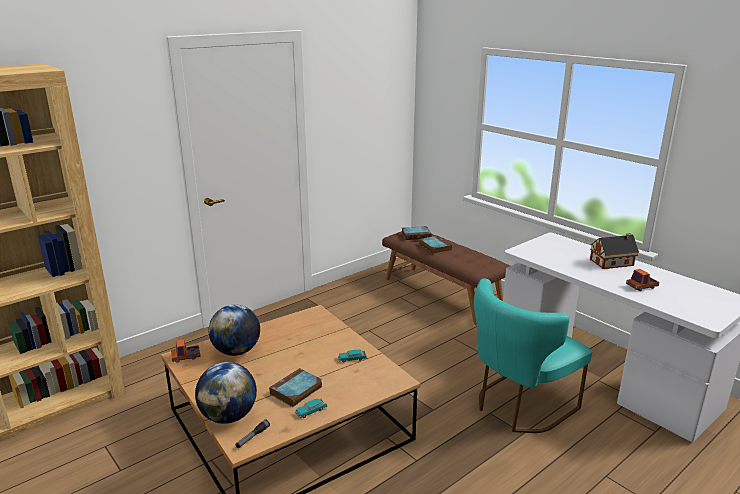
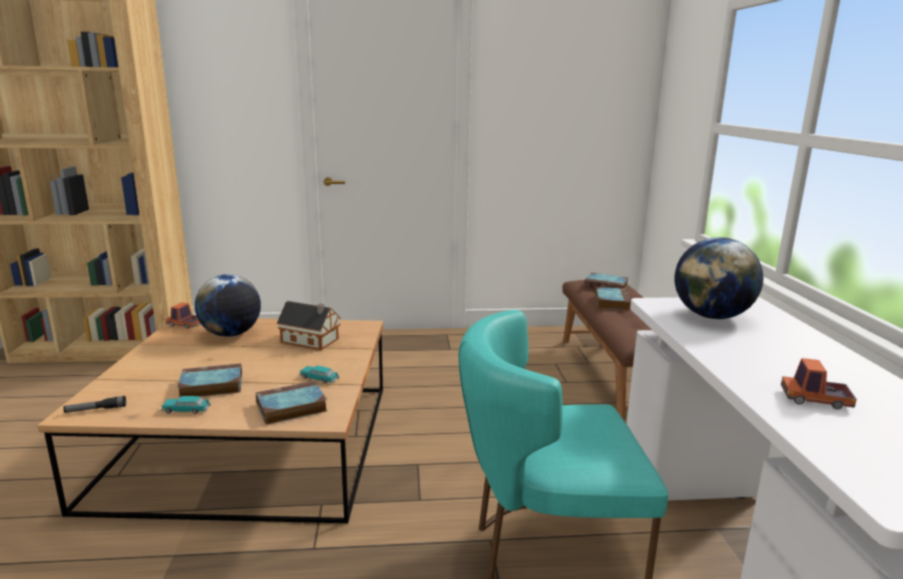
camera: 35 degrees right, 5 degrees down
(229, 416) = (117, 383): globe -> globe (712, 316)
(369, 383) = (290, 408): none -> book
(613, 262) = (813, 354): toy house -> toy house (311, 341)

